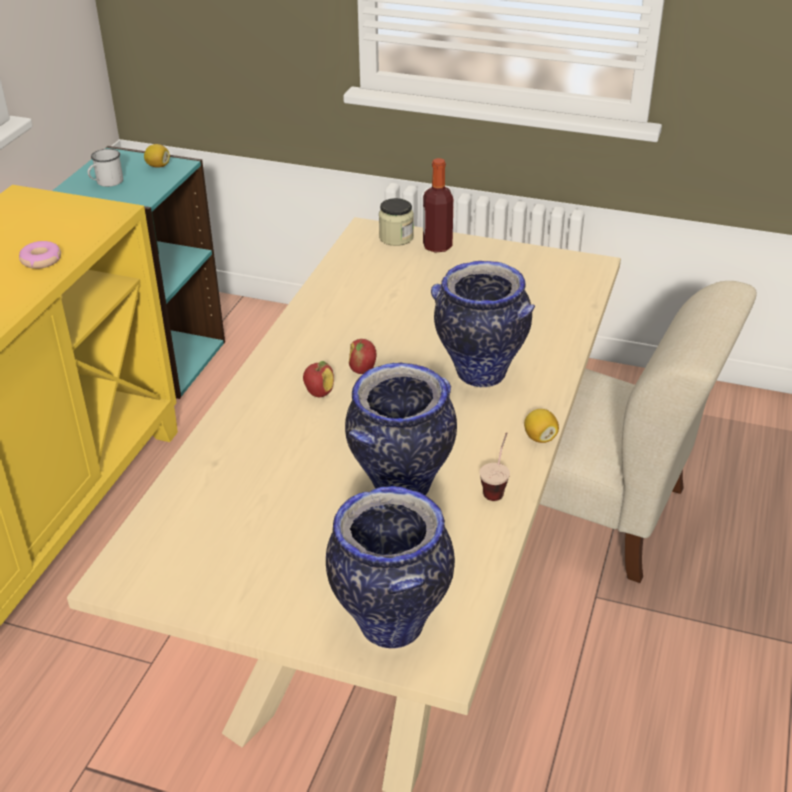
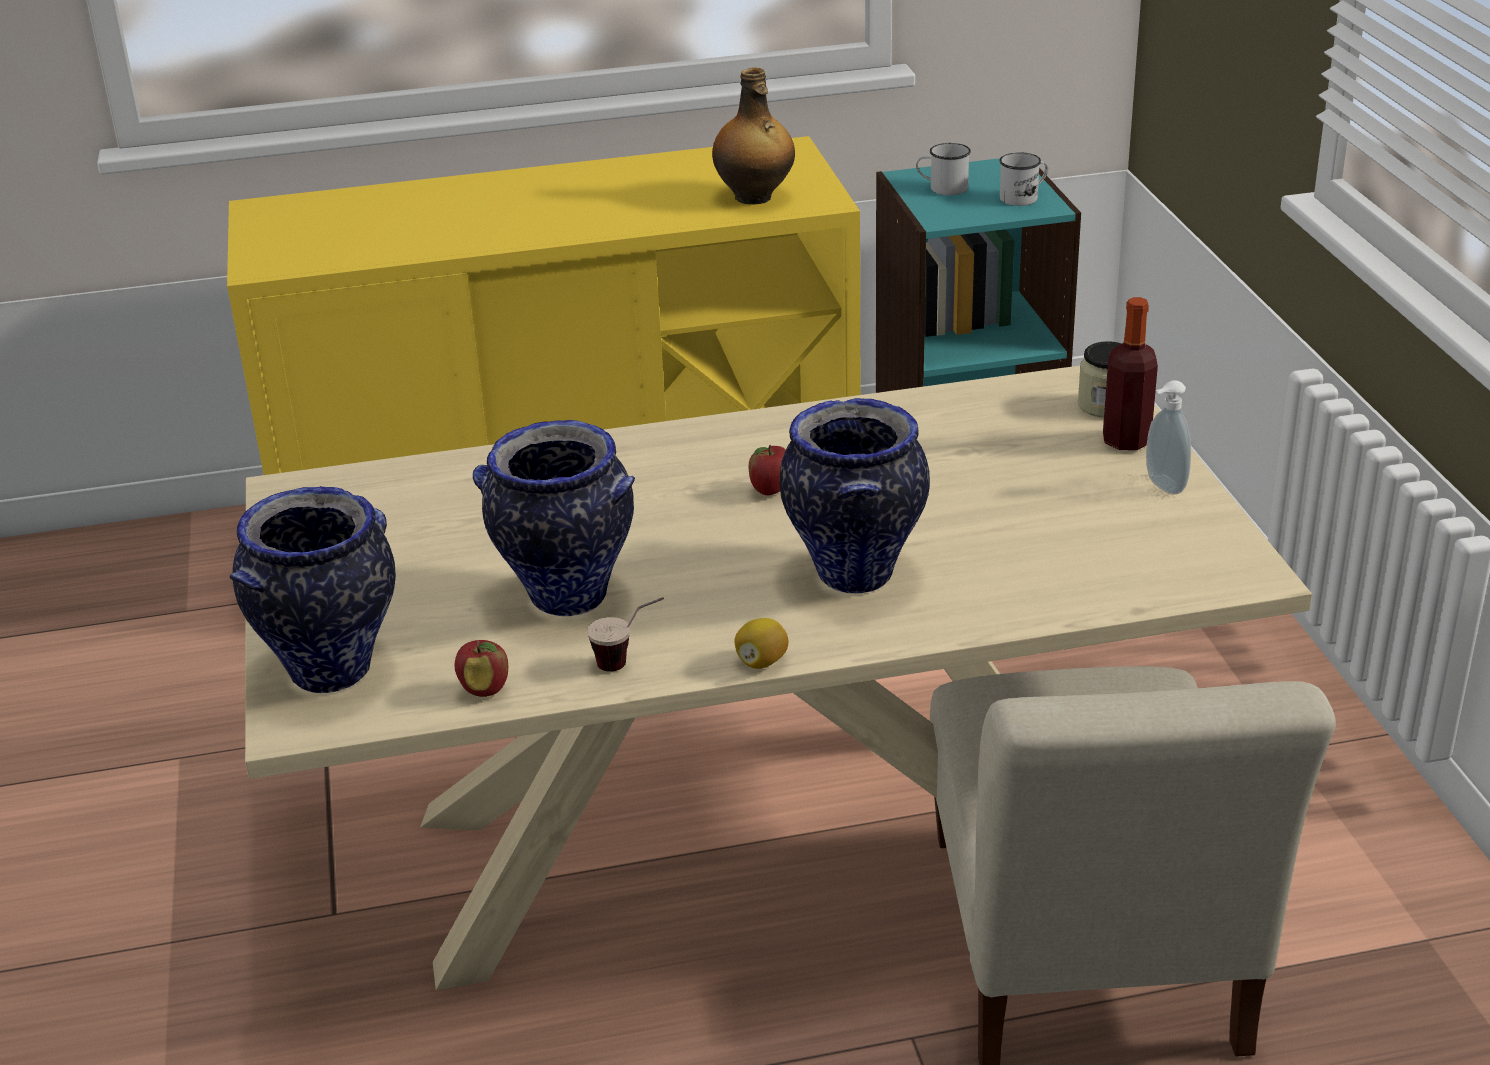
camera: 60 degrees right, 5 degrees down
(41, 260) = (677, 210): donut -> none
(69, 230) = (754, 197): none -> bottle
(158, 166) = (1024, 197): lemon -> white mug
(319, 393) = (694, 481): apple -> apple (485, 689)
(491, 254) = (1162, 486): none -> soap dispenser

